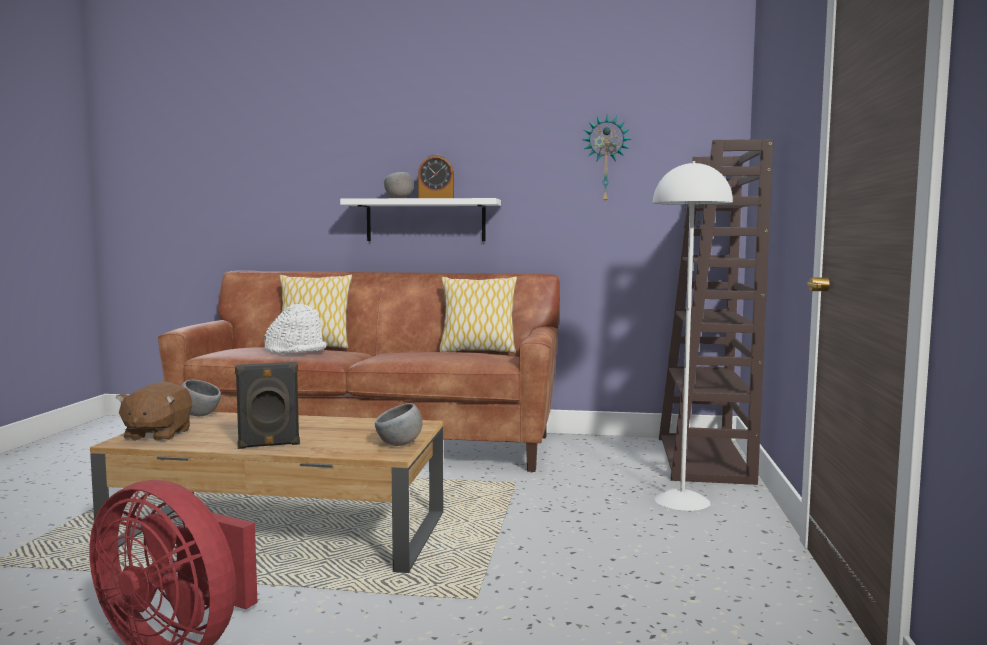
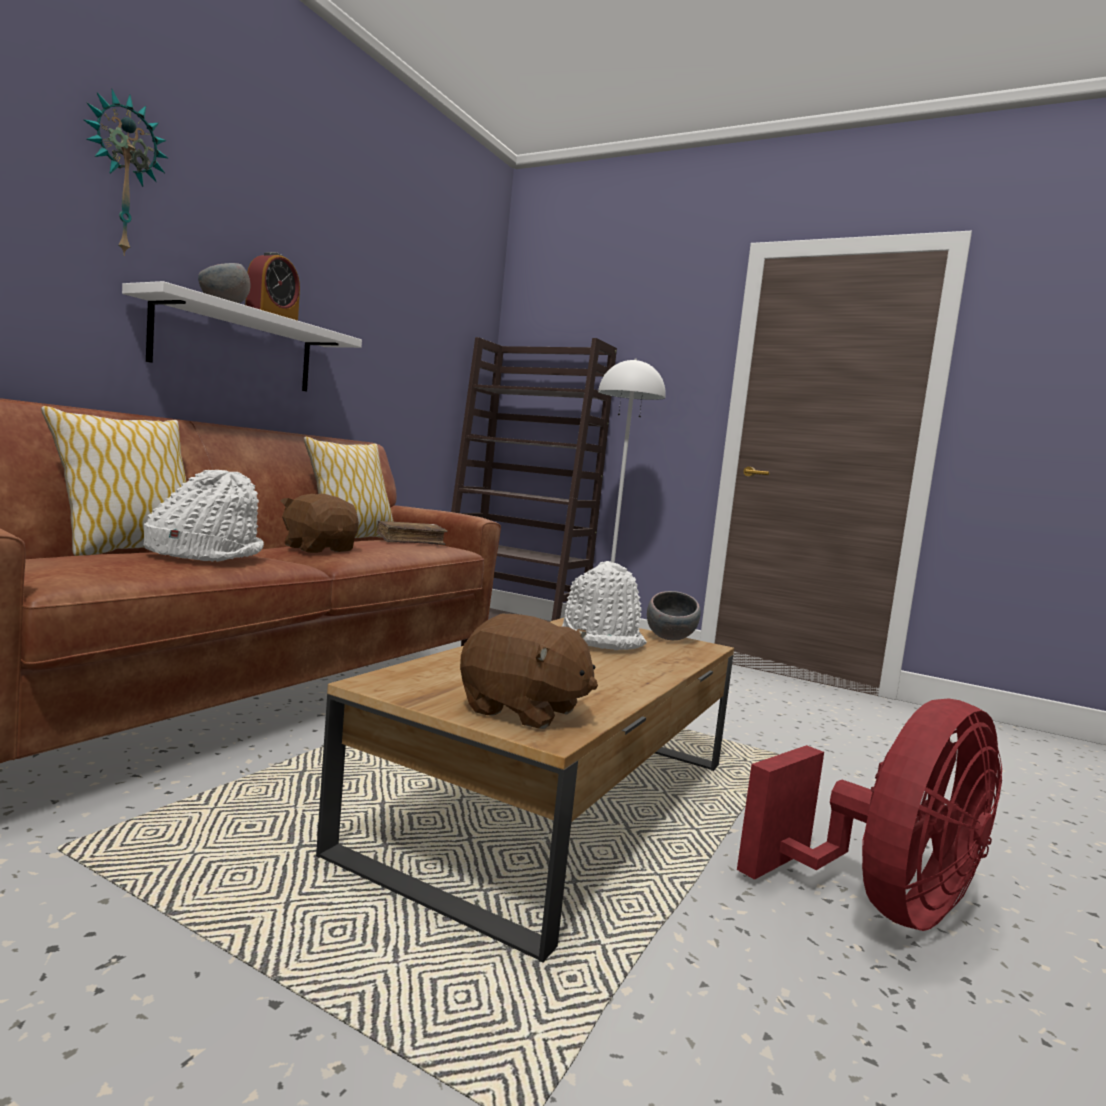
camera: 70 degrees left, 0 degrees up
(199, 415) = (400, 677): grey bowl -> none
(269, 445) = (639, 672): black speaker -> none
(355, 432) = (601, 640): none -> white hat
(390, 354) = (319, 549): none -> brown plush toy
(475, 354) = (410, 541): none -> brown book
(606, 159) = (416, 318): wall clock -> wall clock (122, 176)

